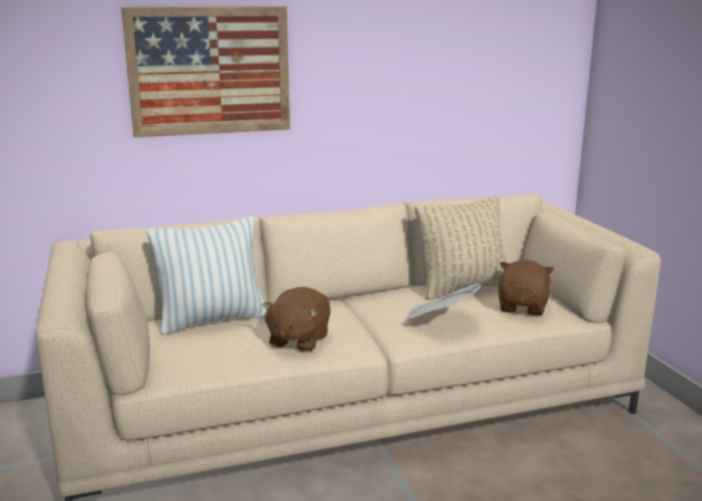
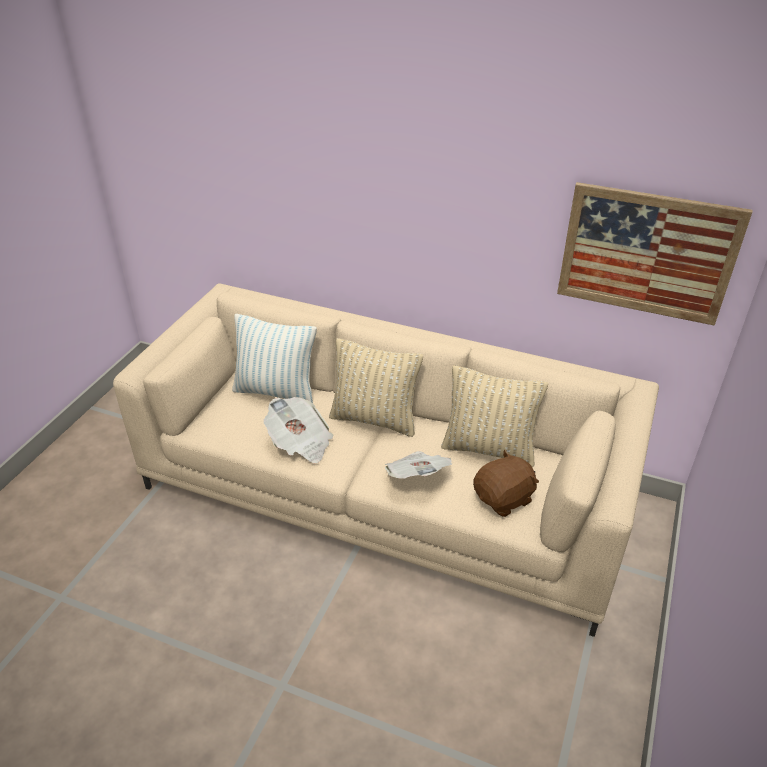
camera: 40 degrees right, 20 degrees up
(209, 71) = (331, 182): picture -> picture (647, 253)
(298, 340) = (300, 443): brown plush toy -> newspaper
(340, 305) = (374, 419): none -> beige pillow

